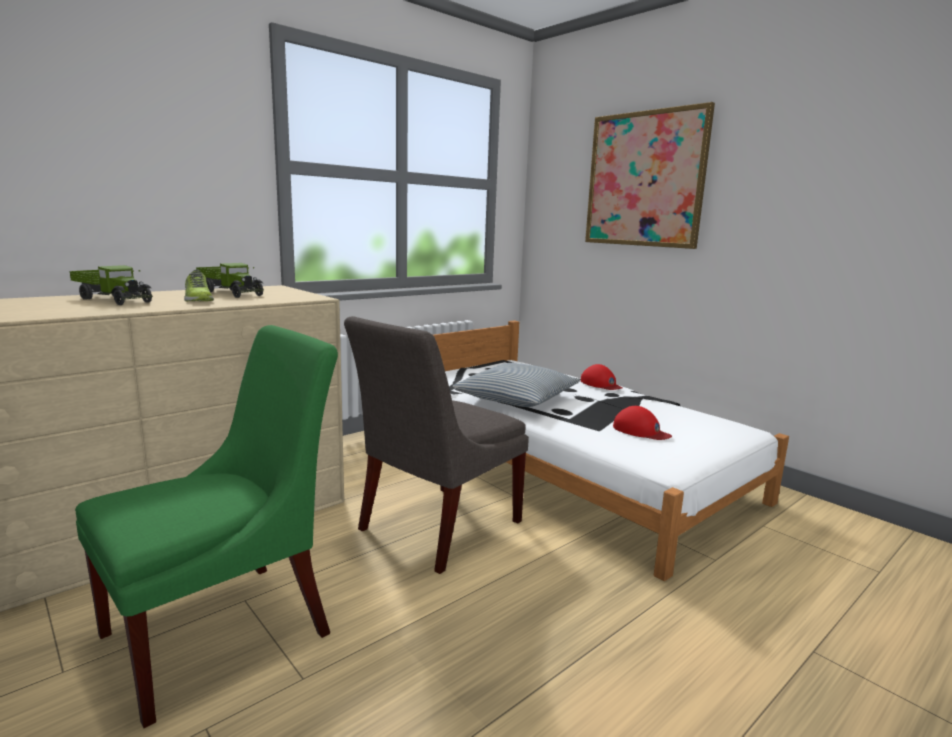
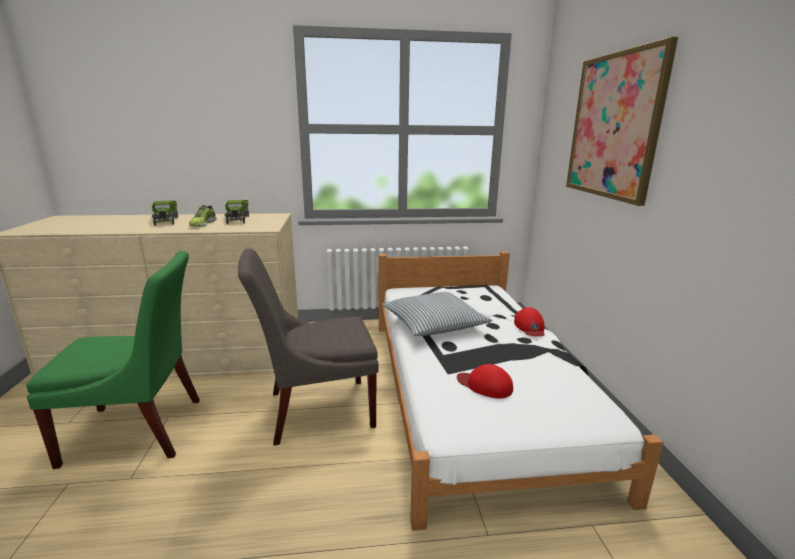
camera: 35 degrees right, 5 degrees up
(640, 431) = (485, 385): red cap -> red cap turned 135 degrees clockwise

